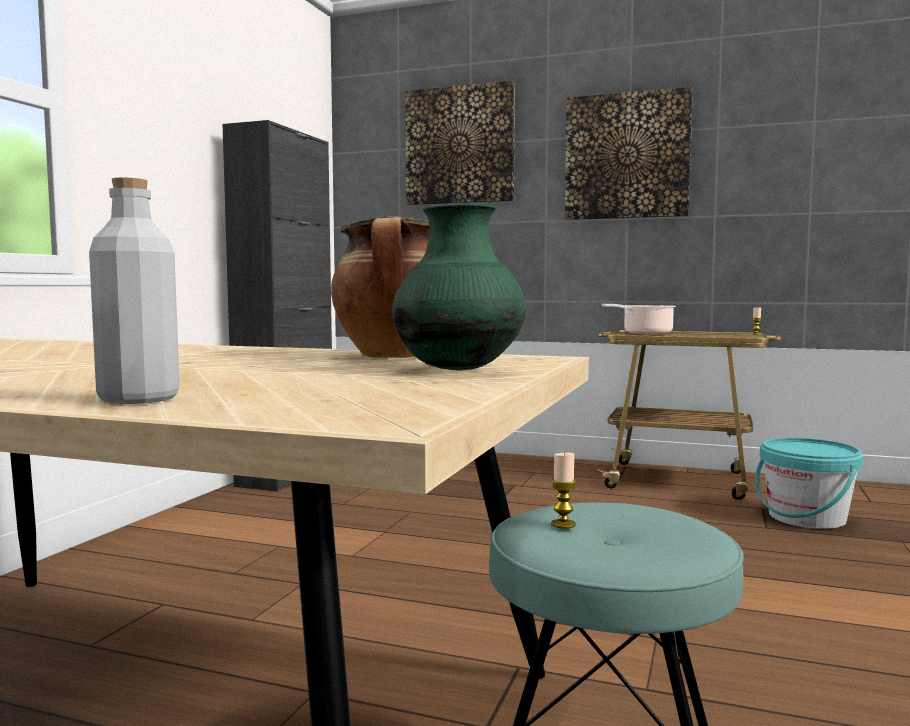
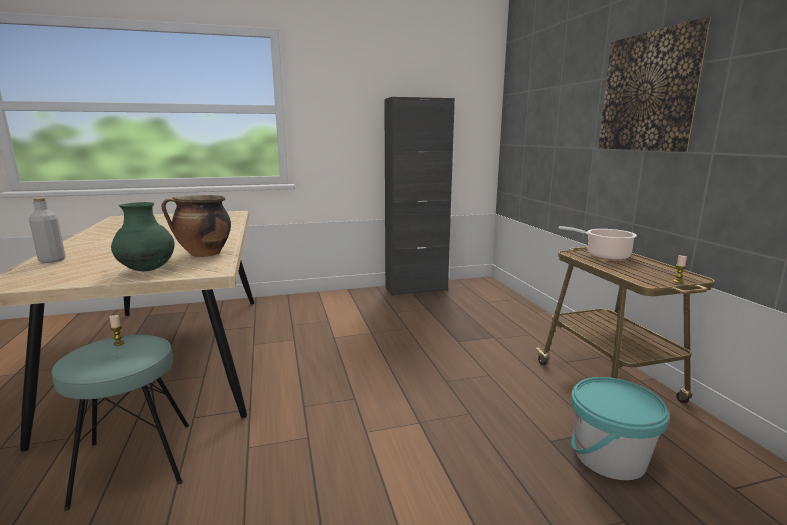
camera: 55 degrees right, 10 degrees up
(460, 145) = (554, 87): picture -> none

